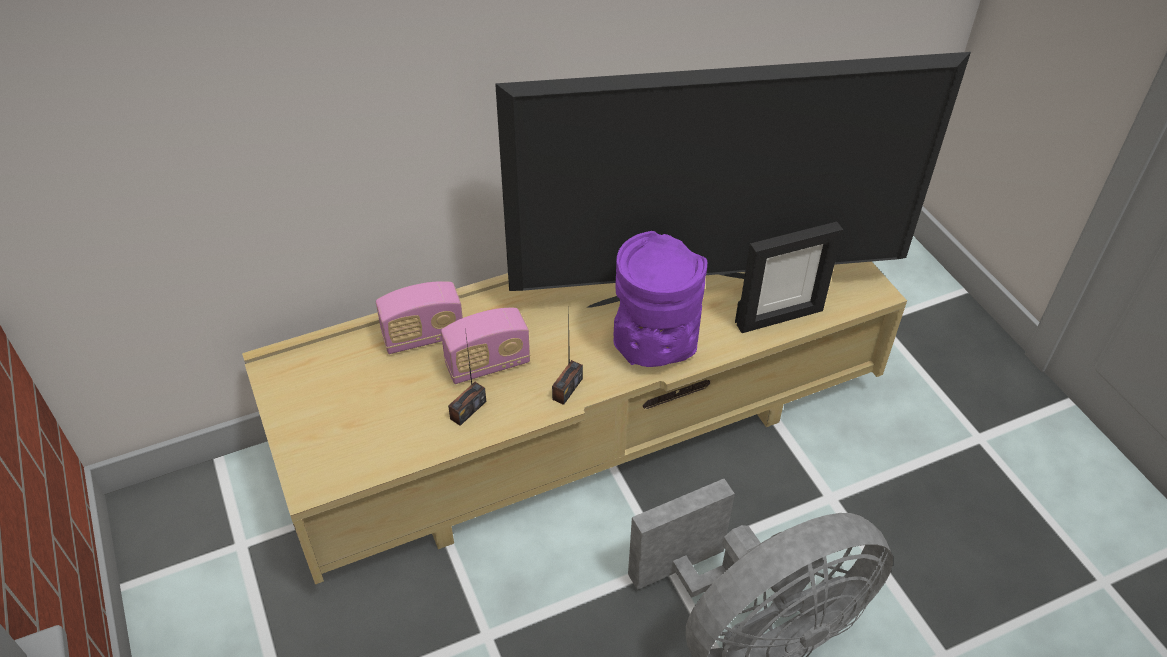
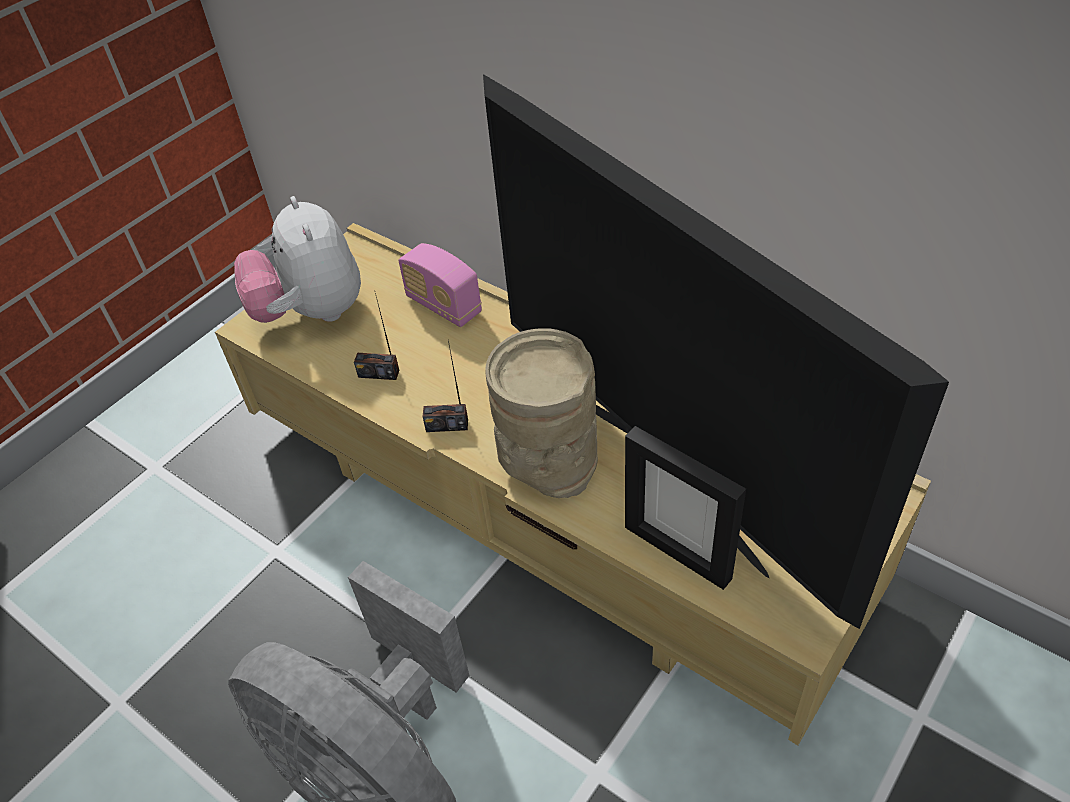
camera: 65 degrees right, 0 degrees up
(340, 430) = (311, 313): none -> plush toy
(488, 364) = (439, 359): radio -> none
(653, 347) = (547, 463): purple vase -> beige vase

